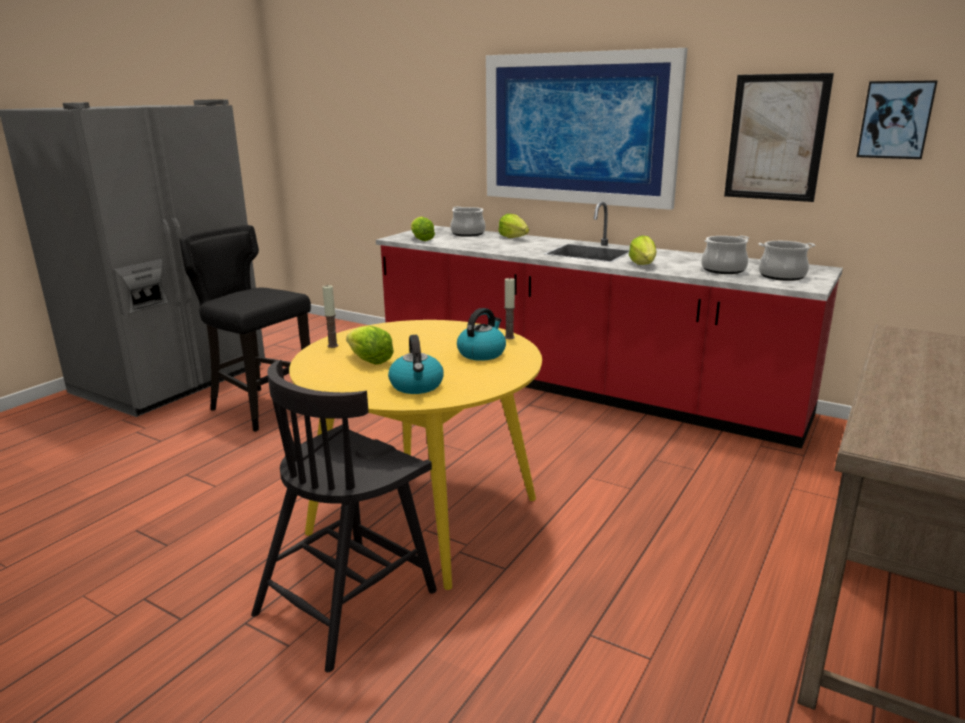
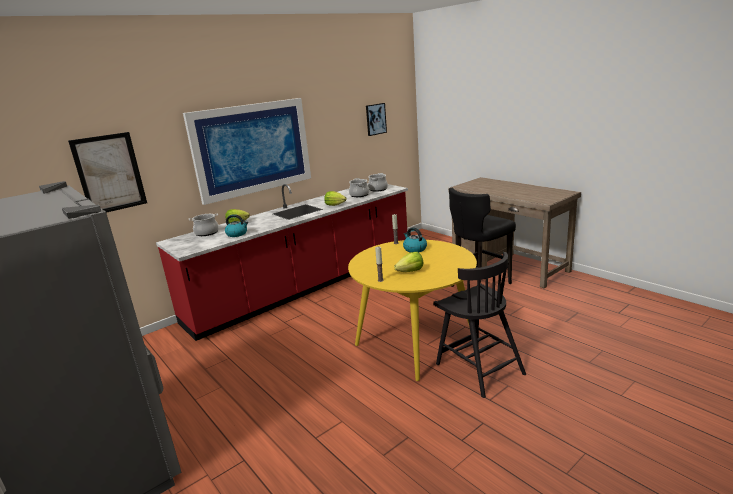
camera: 70 degrees left, 0 degrees up
(261, 407) = (226, 405): black stool -> black stool (479, 284)
(417, 386) = (450, 262): kettle -> kettle (237, 234)
(421, 239) = (203, 245): lettuce -> none
(776, 138) = (341, 134): picture -> picture (109, 173)

